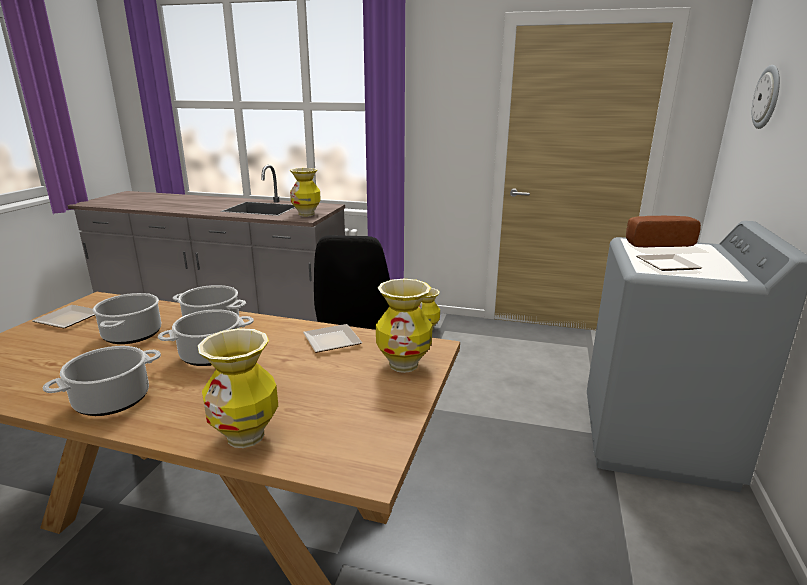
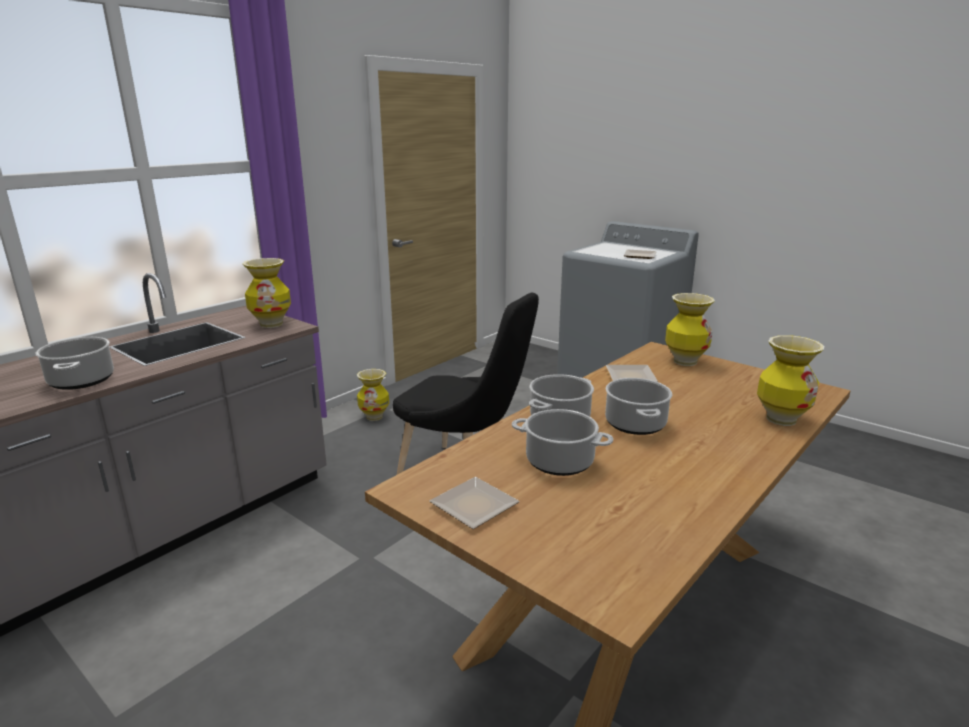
camera: 65 degrees left, 0 degrees up
(111, 401) = (716, 470): cooking pot -> cooking pot (82, 381)
(656, 243) = (591, 248): bread -> none
(767, 97) = (576, 137): wall clock -> none

